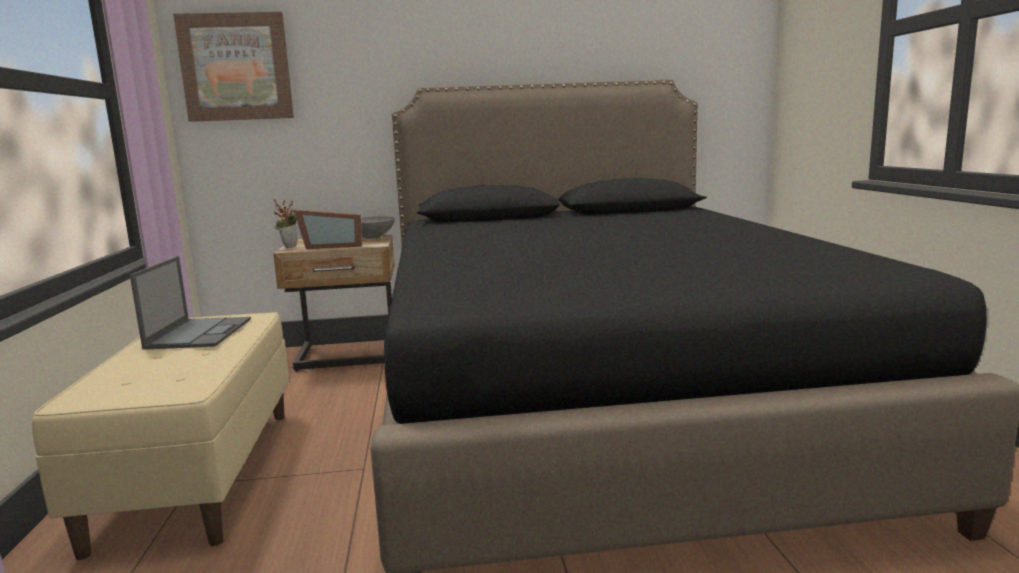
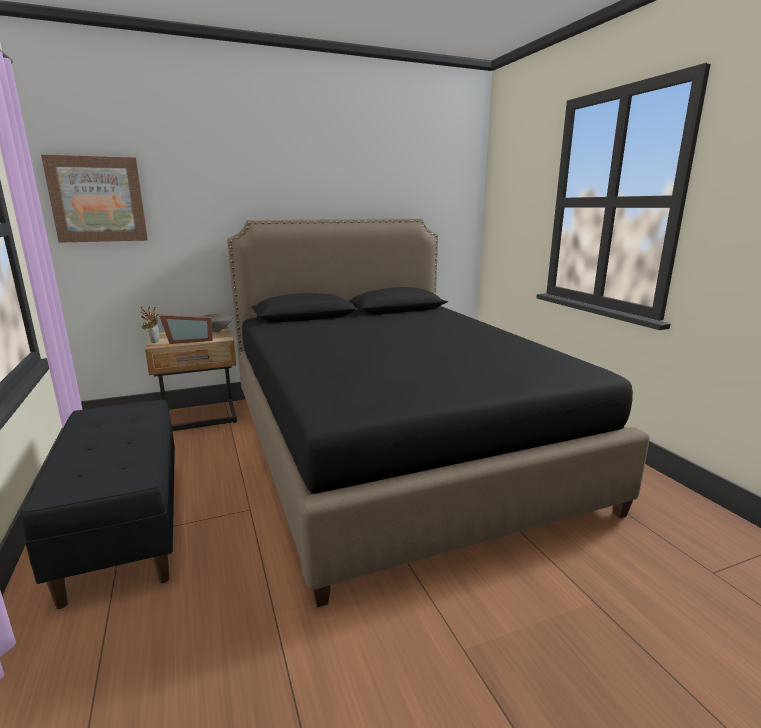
camera: 15 degrees left, 5 degrees up
(199, 473) = (124, 526): beige bench -> black bench
(200, 333) = (113, 423): laptop -> none

